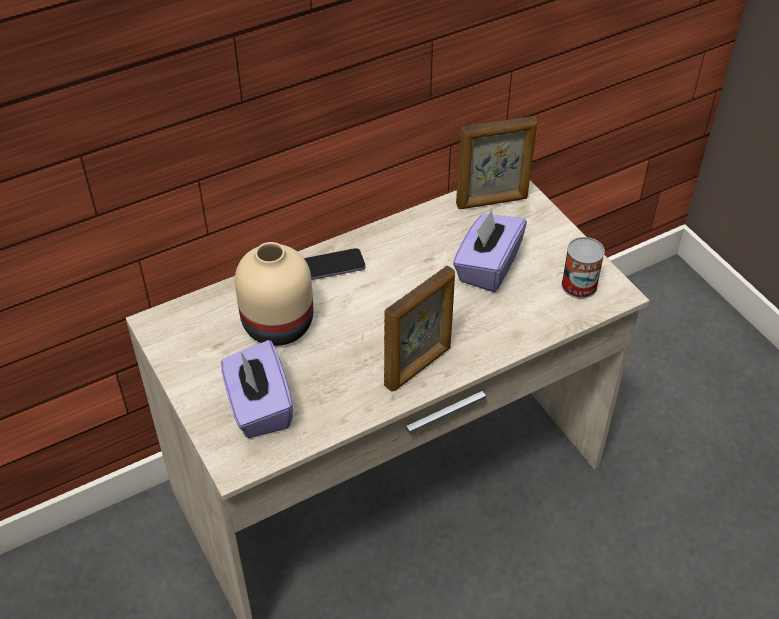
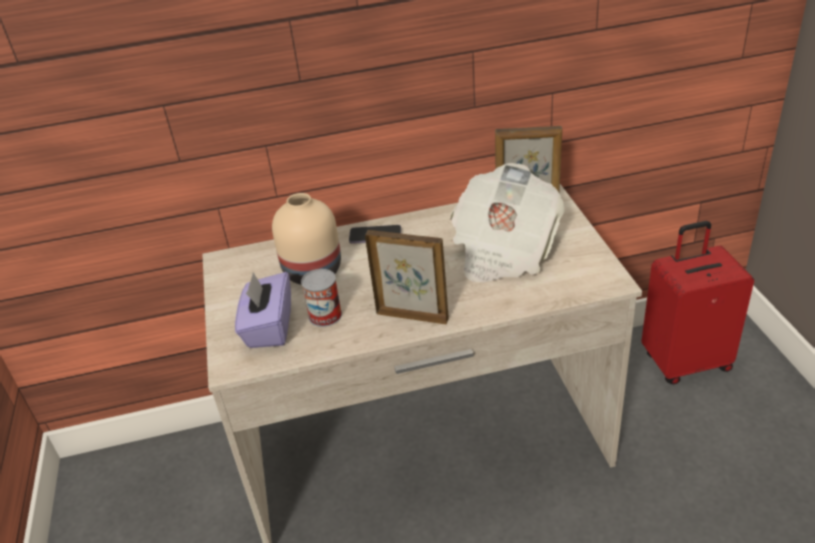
camera: 20 degrees right, 10 degrees down
(418, 367) = (412, 315): picture frame -> picture frame turned 135 degrees counterclockwise
(487, 267) = (503, 250): purple tissue box -> newspaper
(579, 285) = (580, 272): can -> can (325, 315)
(640, 332) = (685, 361): none -> red suitcase

